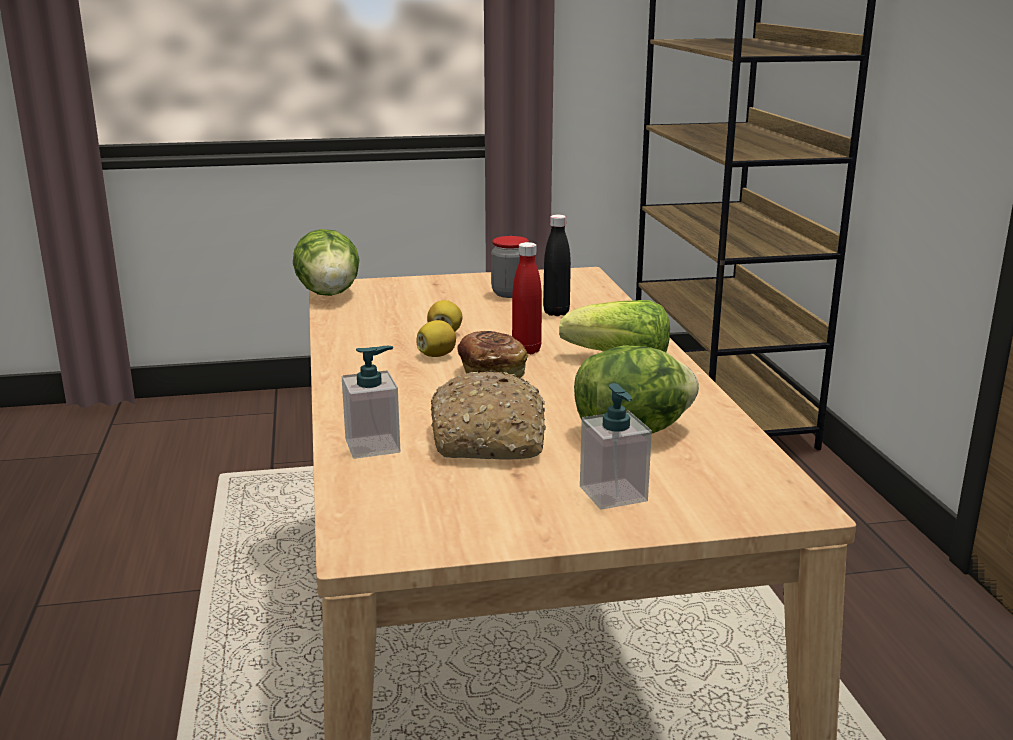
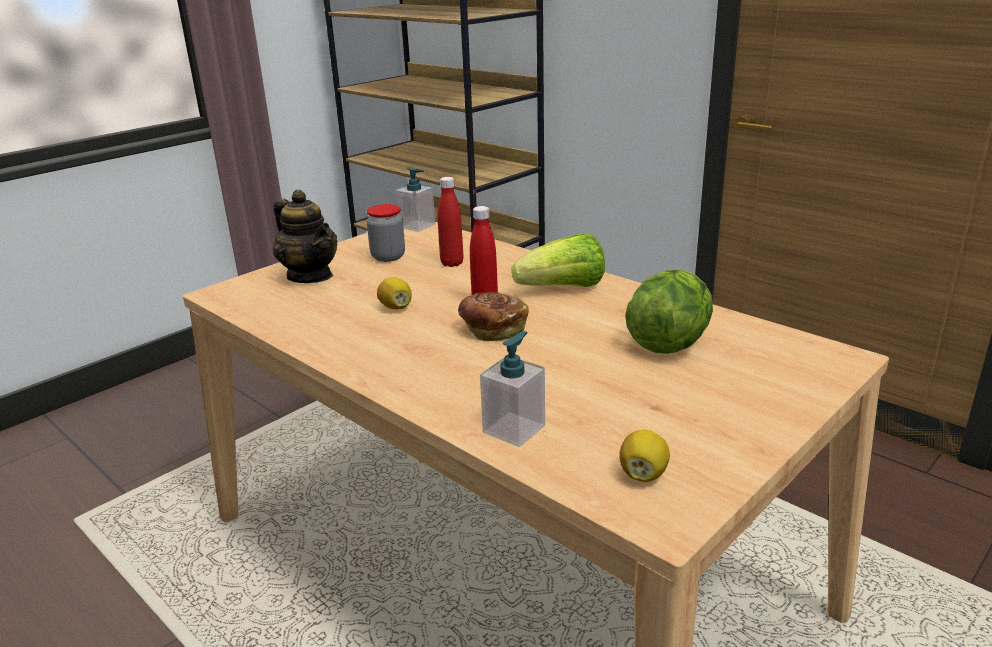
camera: 35 degrees left, 5 degrees up
(329, 294) = (226, 302): lettuce -> none
(421, 292) = (310, 276): none -> teapot
(437, 355) = (423, 329): lemon -> lemon (643, 474)
(490, 438) = (587, 385): bread -> none
(556, 313) = (452, 263): black bottle -> red bottle
(613, 494) = (739, 395): soap dispenser -> soap dispenser (417, 226)

